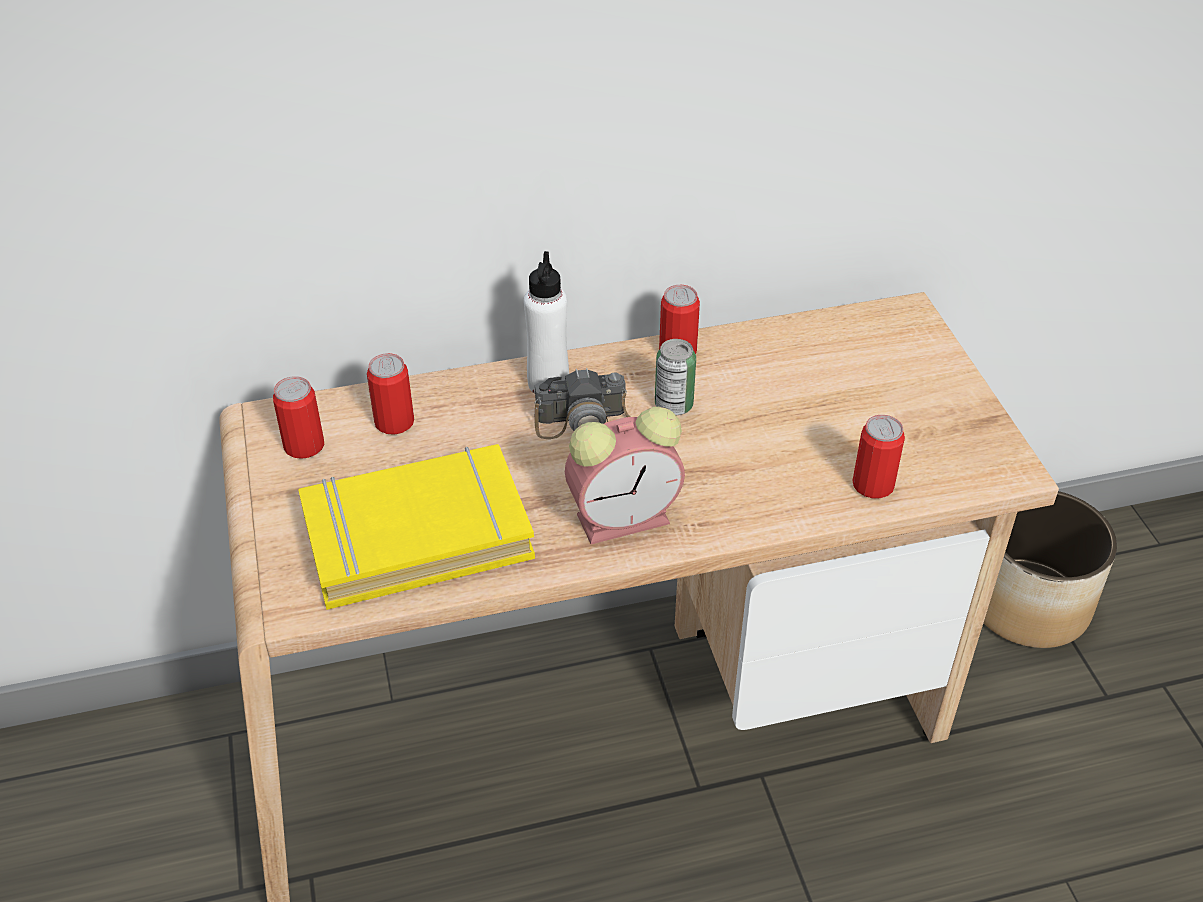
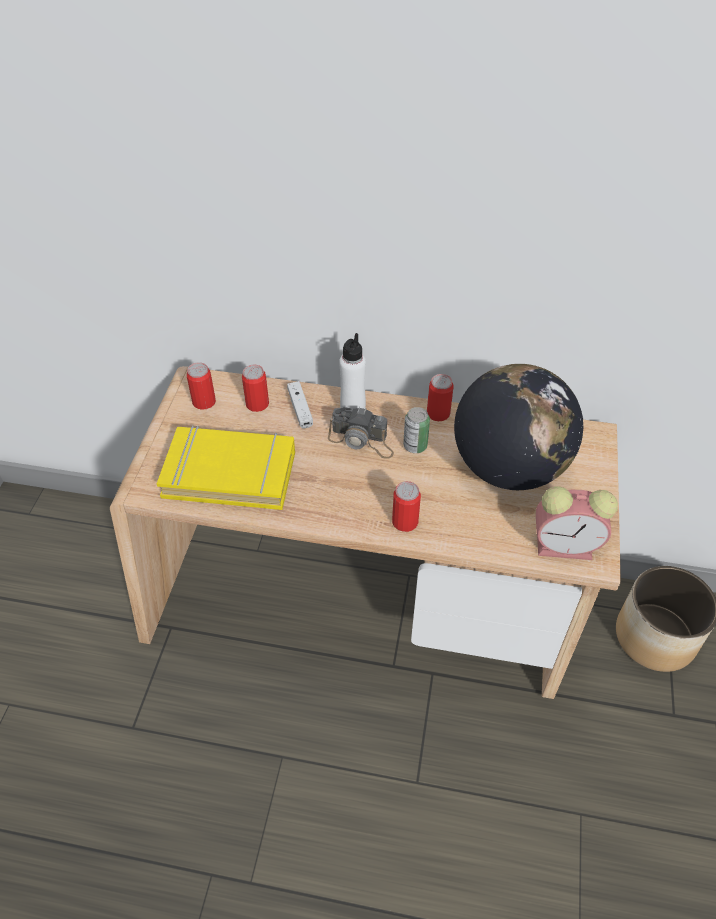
camera: 25 degrees right, 5 degrees up
(467, 408) = (300, 409): none -> white game controller
(626, 517) = (346, 504): alarm clock -> alarm clock (566, 546)
(822, 391) = (509, 467): none -> globe
(873, 485) = (502, 537): can -> can (405, 521)

